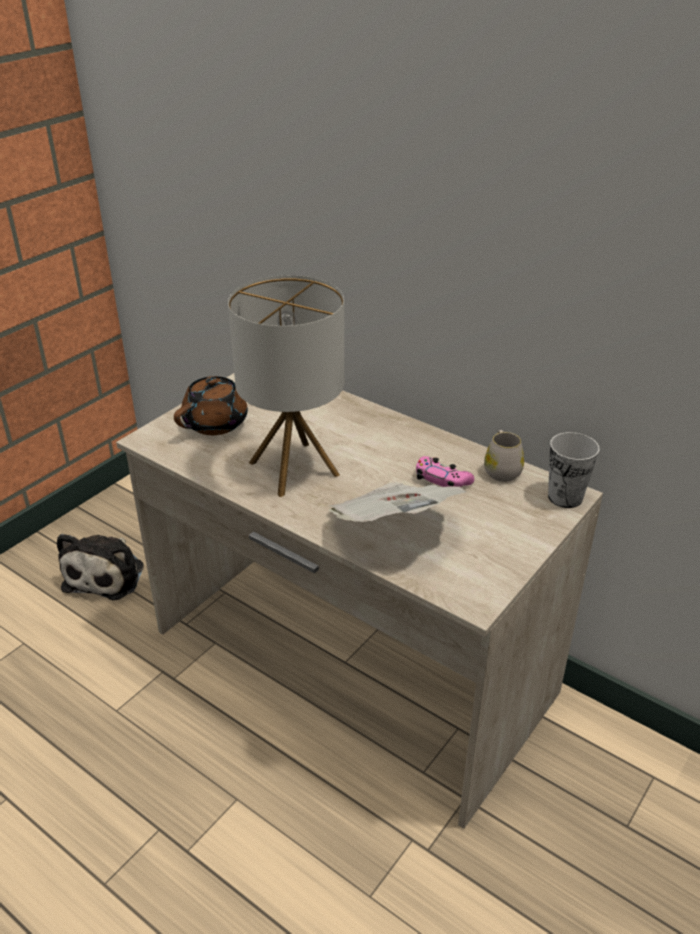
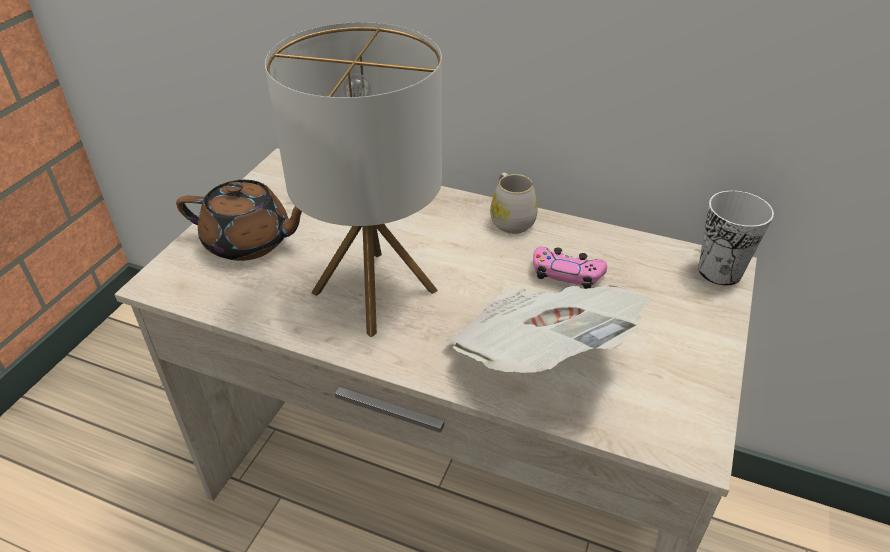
camera: 15 degrees left, 5 degrees up
(107, 574) = (124, 435): plush toy -> none
(217, 422) = (249, 242): brown teapot -> brown teapot turned 75 degrees clockwise
(501, 469) = (629, 248): white mug -> white mug (510, 219)

